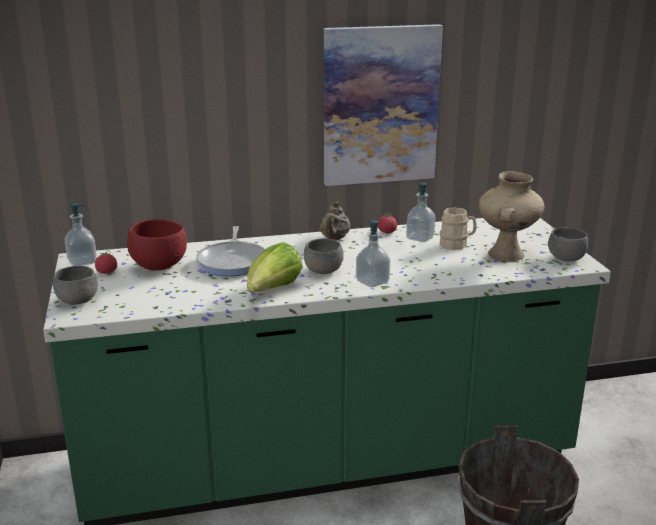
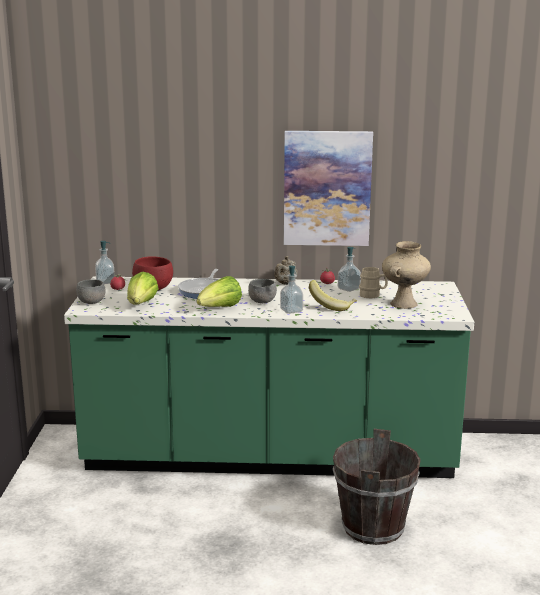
camera: 15 degrees right, 5 degrees down
(156, 296) = (141, 305): none -> lettuce
(420, 268) = (332, 306): none -> banana
(565, 258) = (447, 310): grey bowl -> none

